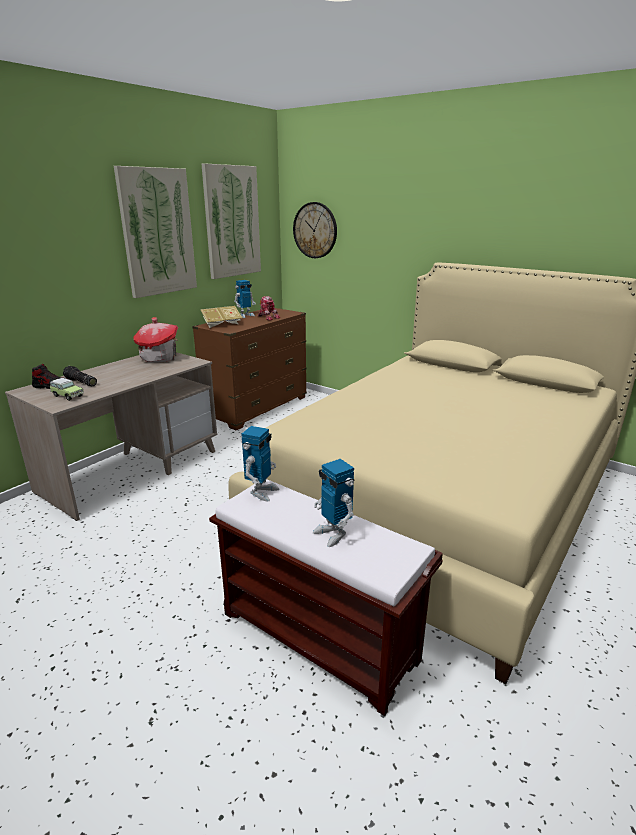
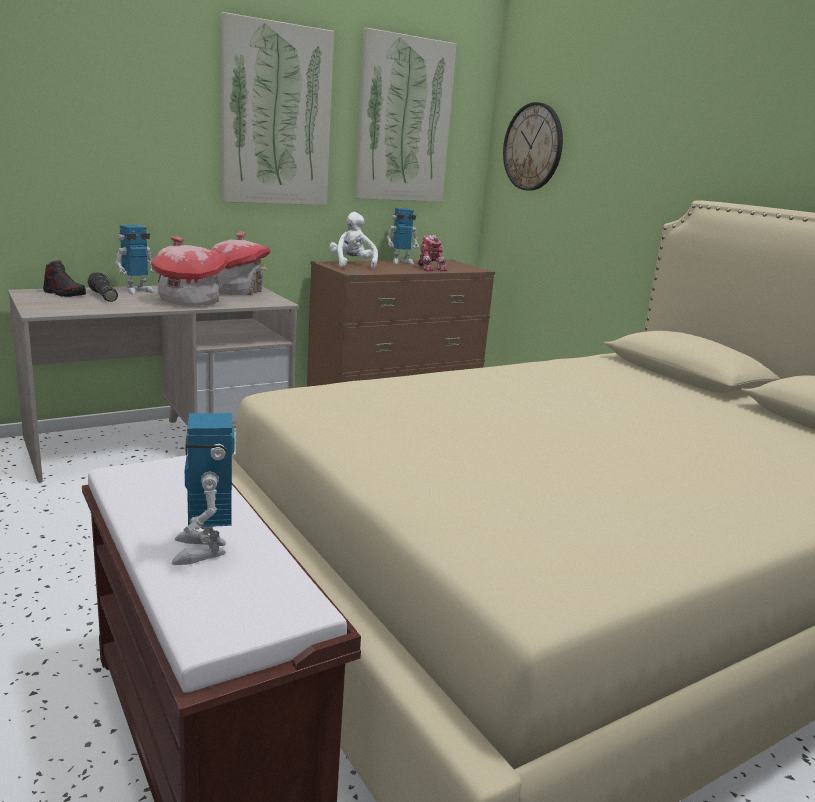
camera: 20 degrees right, 5 degrees down
(67, 396) = (66, 305): toy car -> none
(142, 373) = (189, 301): none -> toy house
(221, 324) = (352, 265): book -> white plush toy
(261, 492) = (175, 468): toy robot -> toy robot (137, 291)

